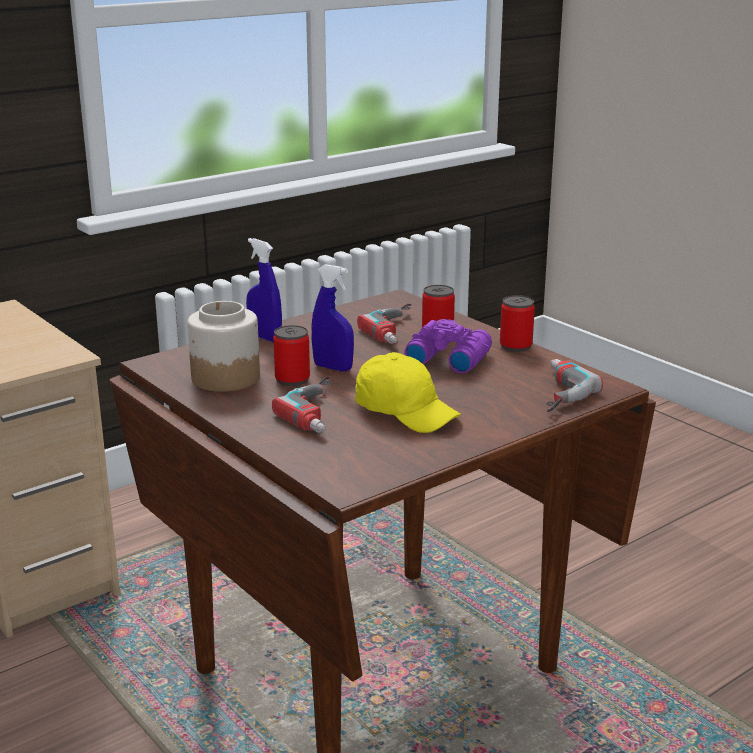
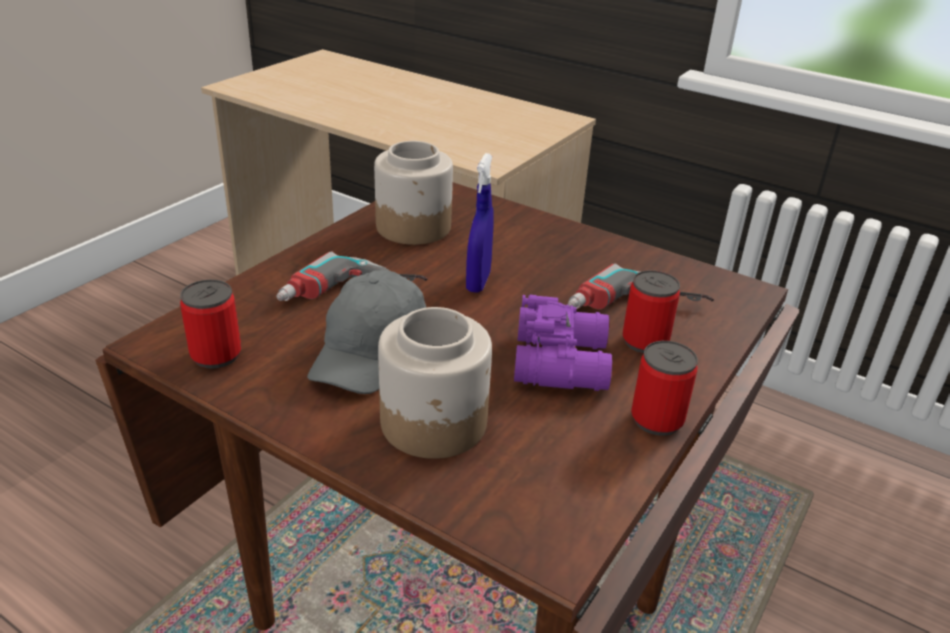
camera: 70 degrees right, 10 degrees up
(265, 337) = (537, 228): blue spray bottle -> none
(292, 379) = (429, 263): can -> can (216, 355)
(405, 412) = (371, 352): yellow cap -> grey cap
(495, 401) = (434, 423): none -> jar
(552, 392) = (495, 478): power drill -> none

